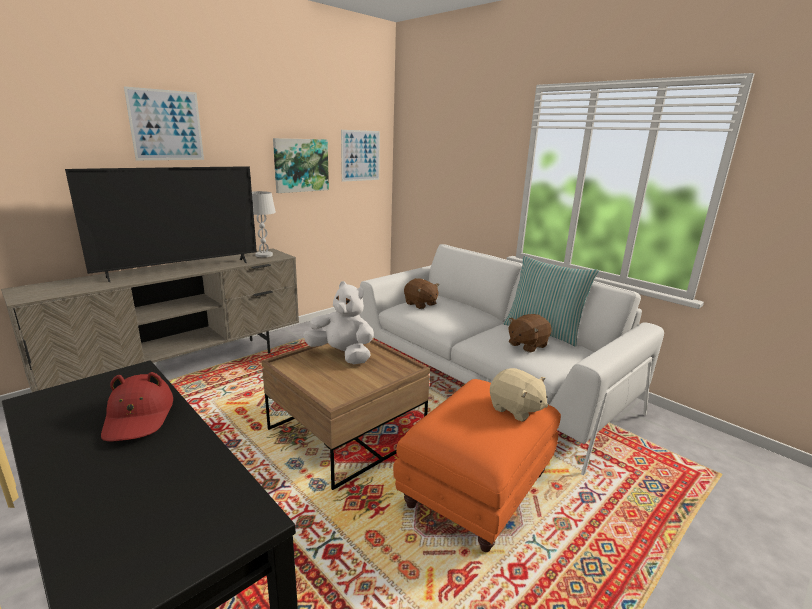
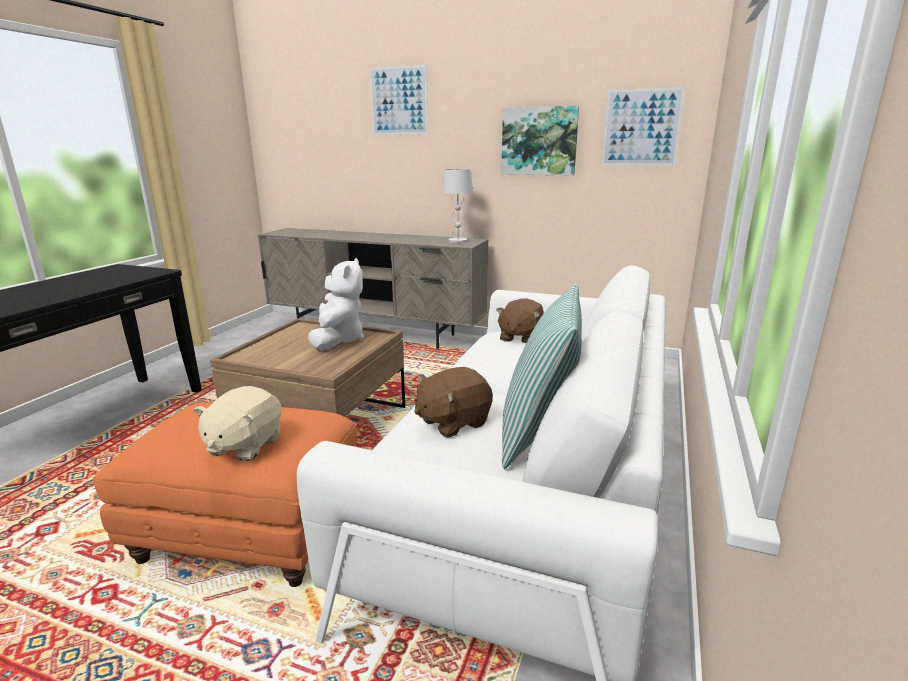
camera: 65 degrees right, 0 degrees up
(139, 416) = (89, 284): red hat -> none
(181, 269) = (375, 237): television -> none
(527, 345) = (452, 422): brown plush toy -> brown plush toy turned 60 degrees counterclockwise

